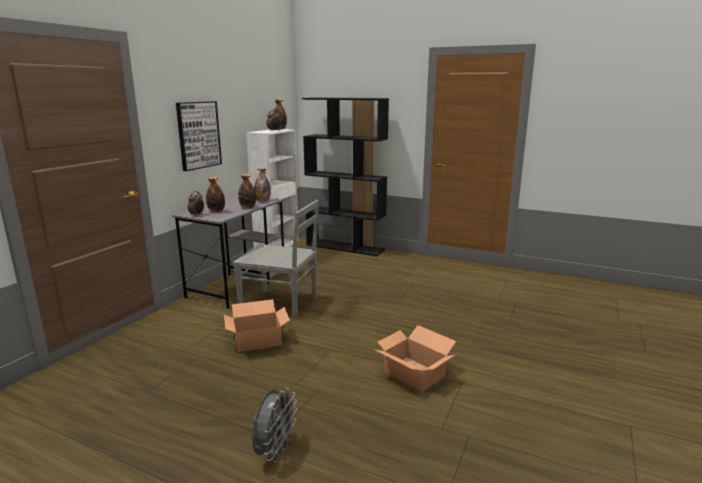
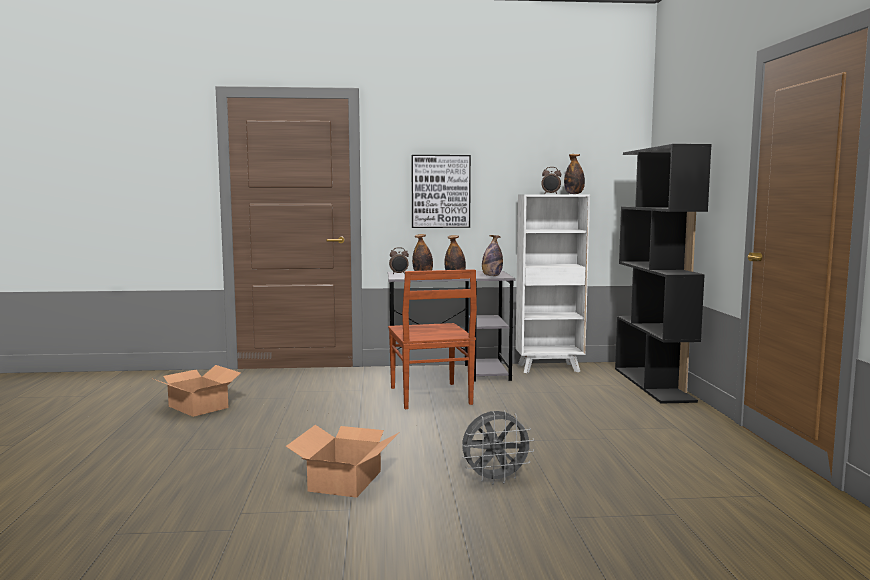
camera: 60 degrees right, 10 degrees down
(257, 340) = (341, 406): cardboard box -> cardboard box (198, 407)
(275, 451) = (162, 454): grey fan -> grey fan (495, 480)
(280, 304) = (430, 396): grey chair -> brown chair

